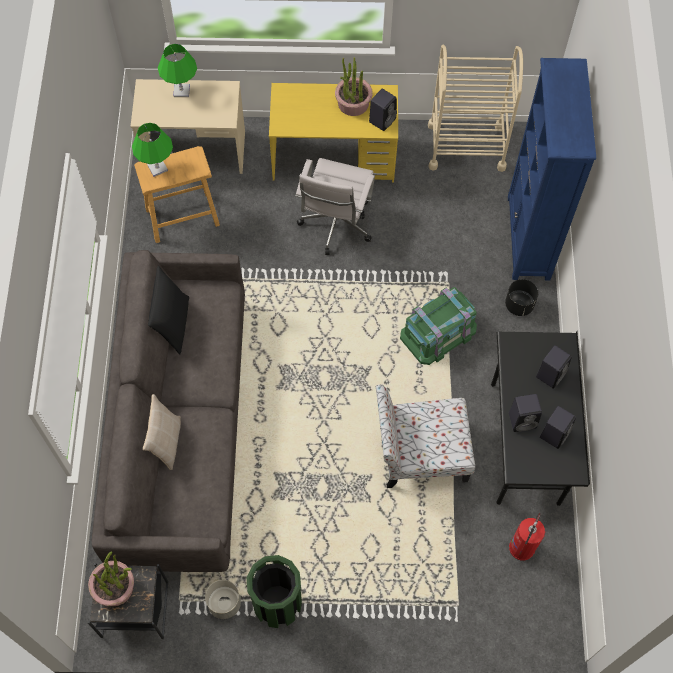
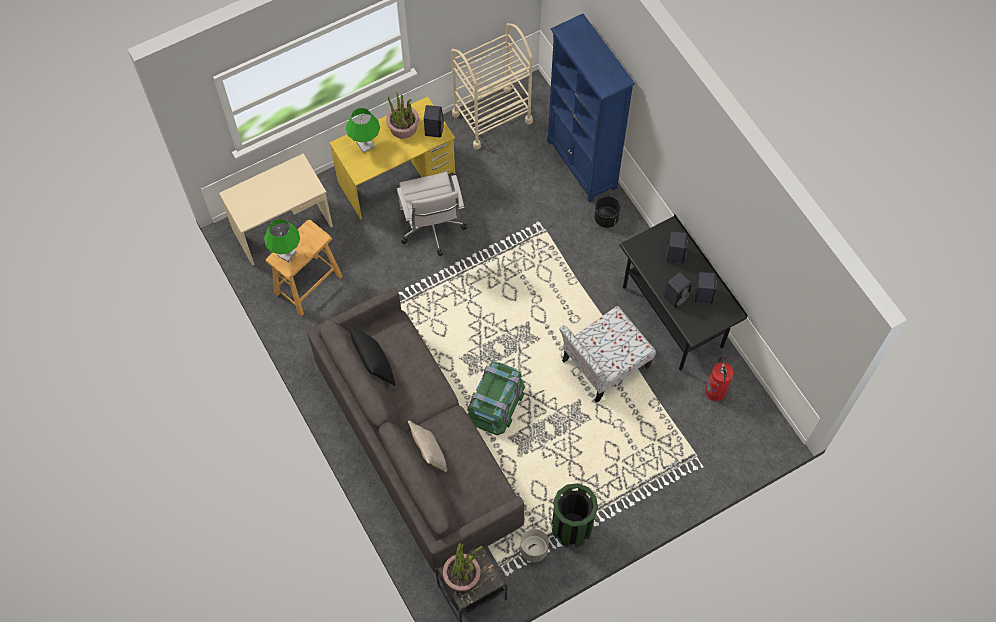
camera: 30 degrees left, 0 degrees up
(181, 91) = (262, 184): green table lamp -> green table lamp (365, 145)
(438, 333) = (561, 270): green storage box -> green storage box (496, 403)

